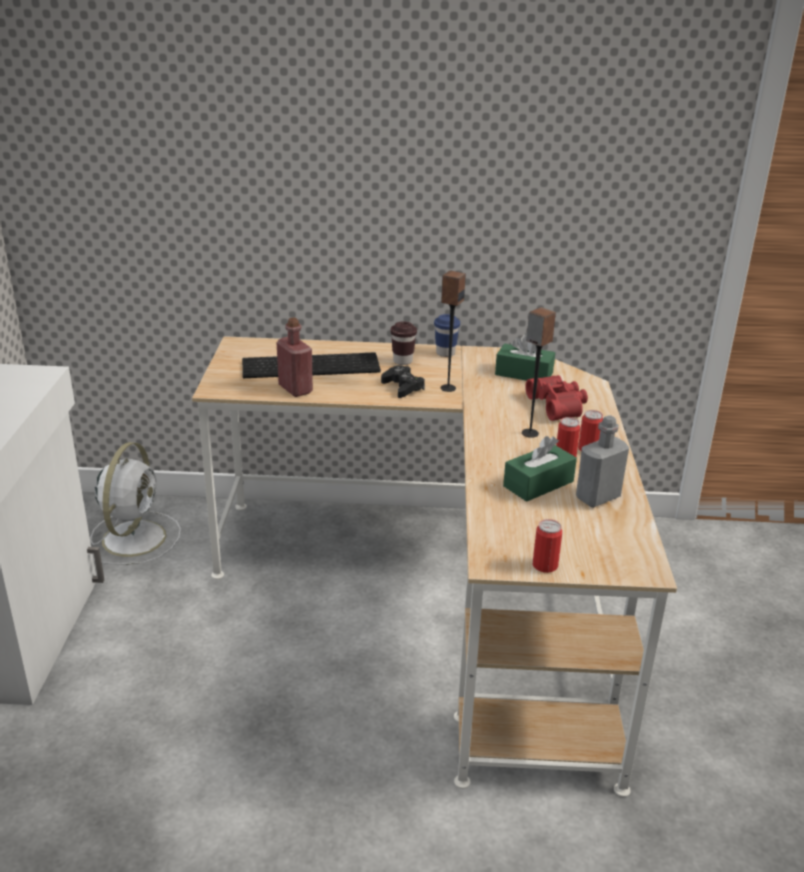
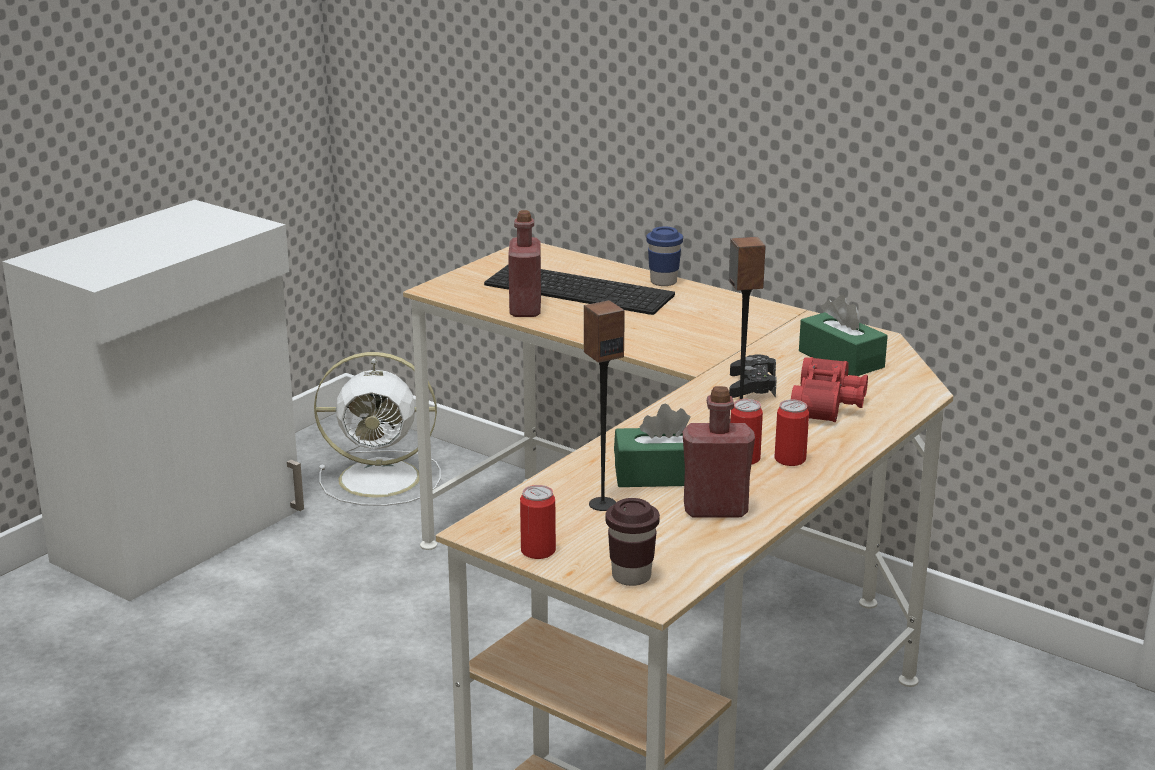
camera: 35 degrees right, 5 degrees down
(135, 536) = (383, 478): white fan -> white fan turned 45 degrees clockwise
(402, 361) = (699, 310): brown cup -> brown cup (631, 576)
(403, 387) = (656, 336): black game controller -> black game controller (752, 386)
(445, 353) = (770, 313): blue cup -> blue cup (663, 282)
(447, 388) = (711, 350): speaker -> speaker (602, 504)
(597, 497) = (715, 510): grey bottle -> red bottle

